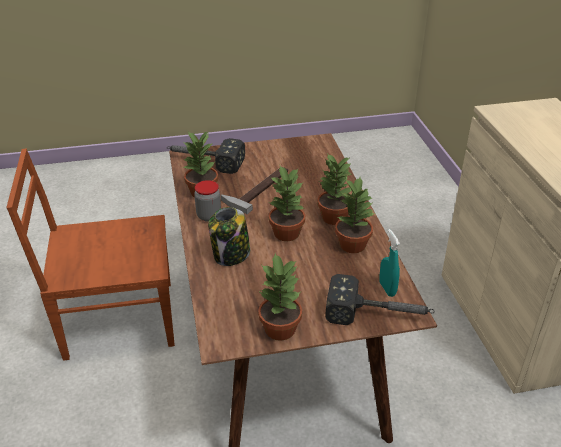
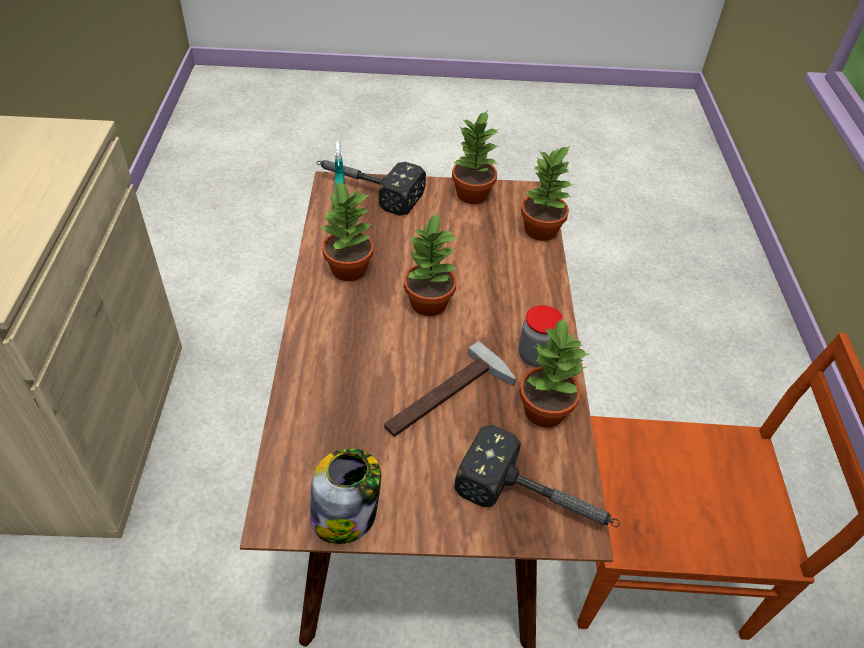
camera: 170 degrees left, 10 degrees up
(231, 255) = (511, 284): jar -> jar (345, 515)
(333, 217) = (351, 316): potted plant -> potted plant (541, 230)

